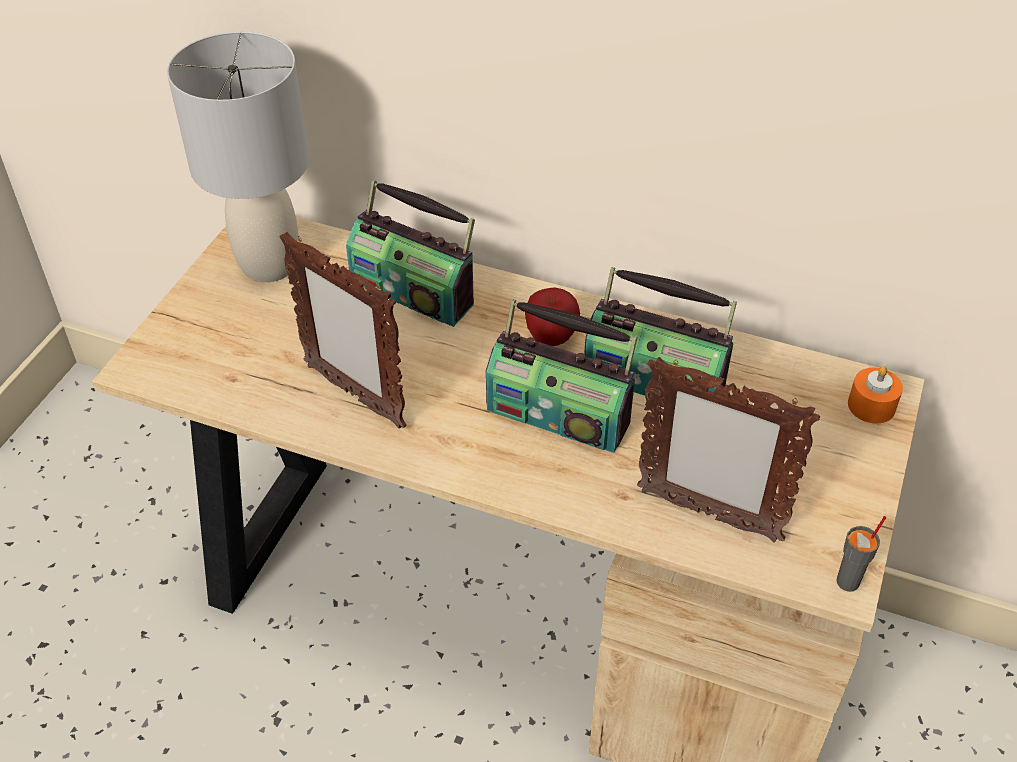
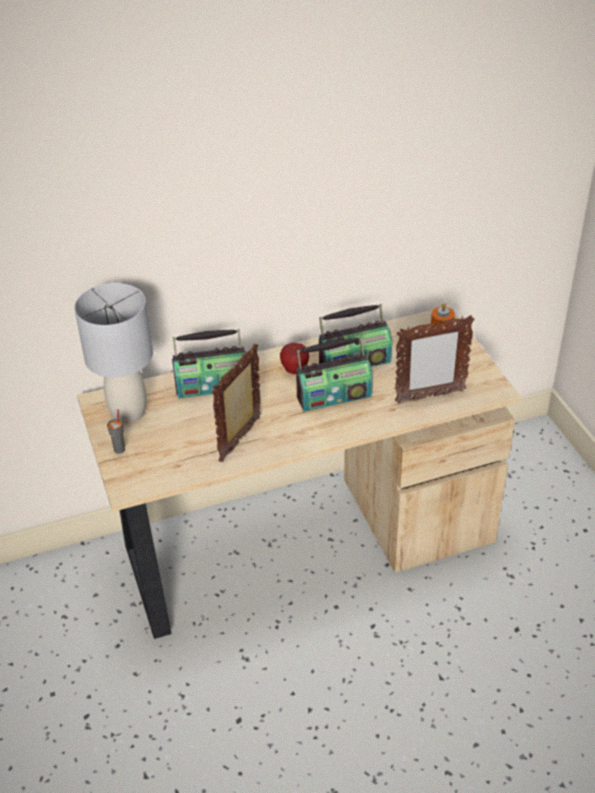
camera: 40 degrees left, 5 degrees down
(354, 395) = (241, 439): picture frame -> picture frame turned 120 degrees clockwise
(848, 582) = (499, 388): grey cup -> grey cup (120, 449)

